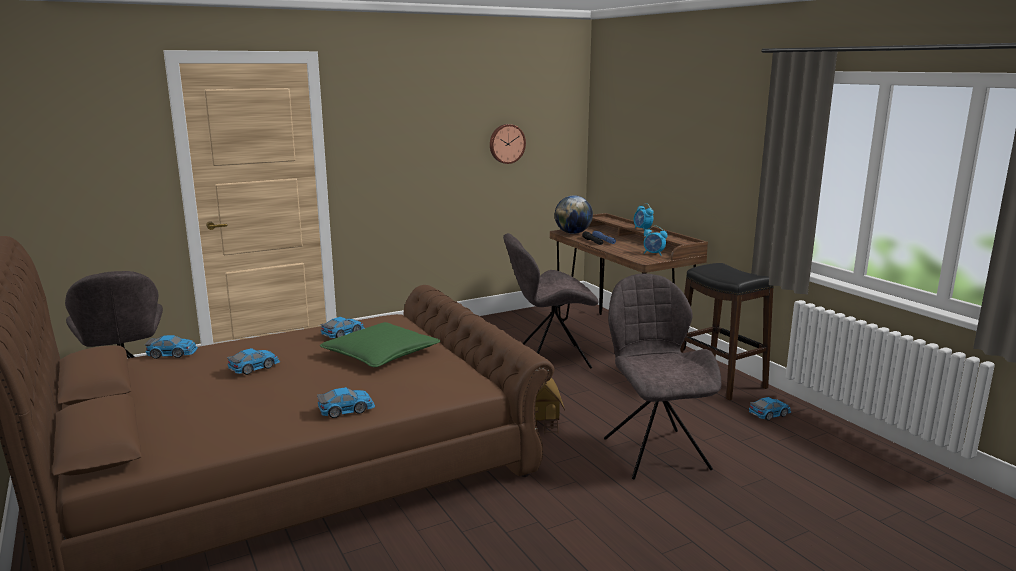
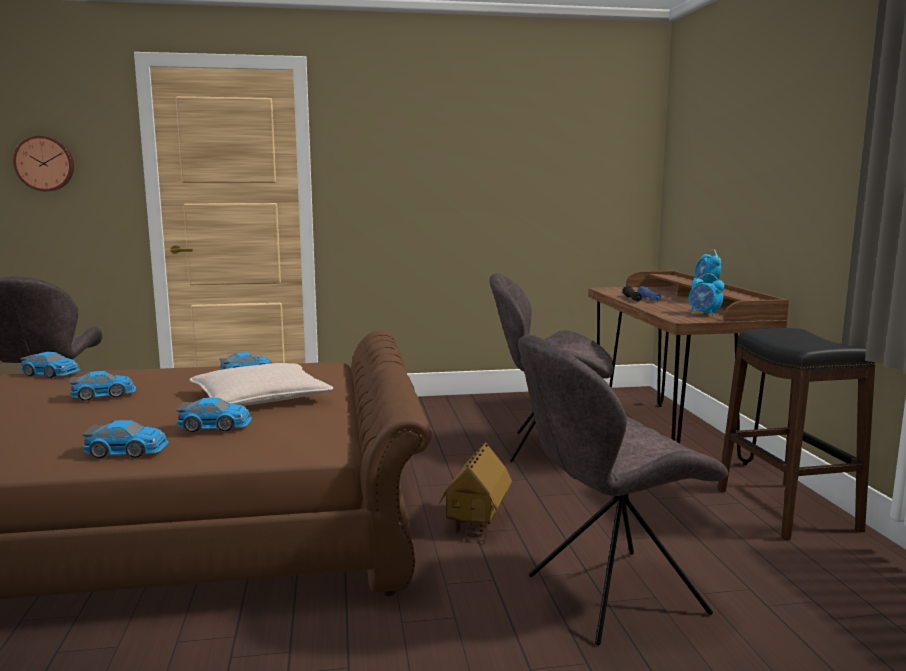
camera: 20 degrees right, 5 degrees down
(381, 353) = (260, 397): green pillow -> beige pillow
(506, 143) = (545, 177): wall clock -> wall clock (45, 163)
(573, 233) = (617, 290): globe -> none
(654, 451) = (609, 596): grey chair -> grey chair turned 120 degrees counterclockwise
(769, 414) = (846, 572): toy car -> toy car (215, 426)

